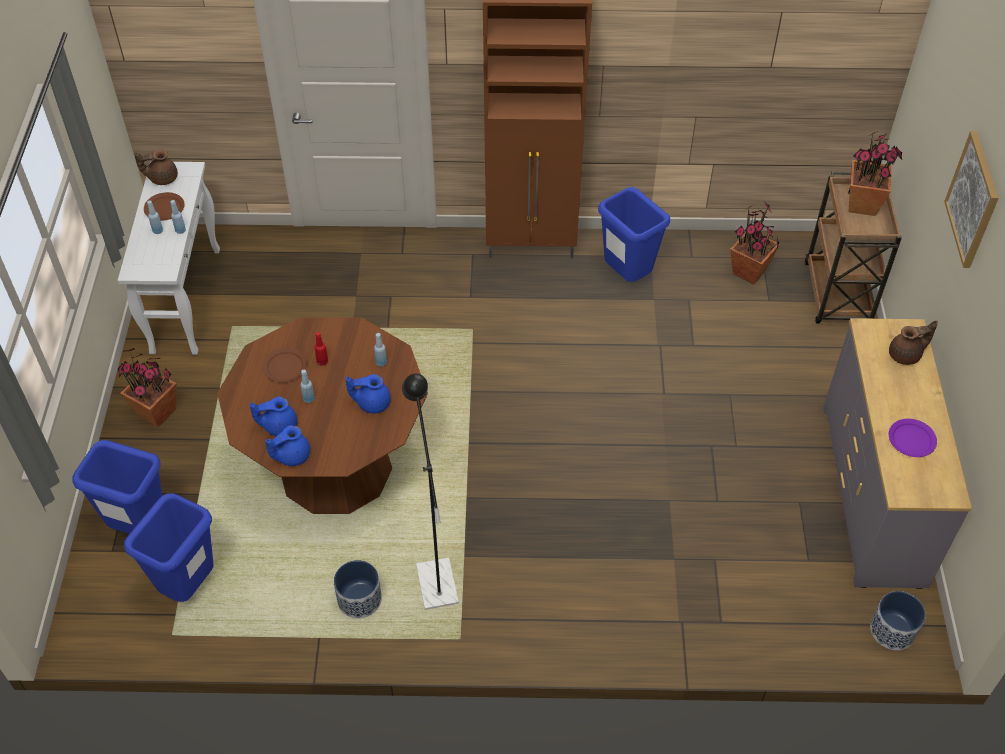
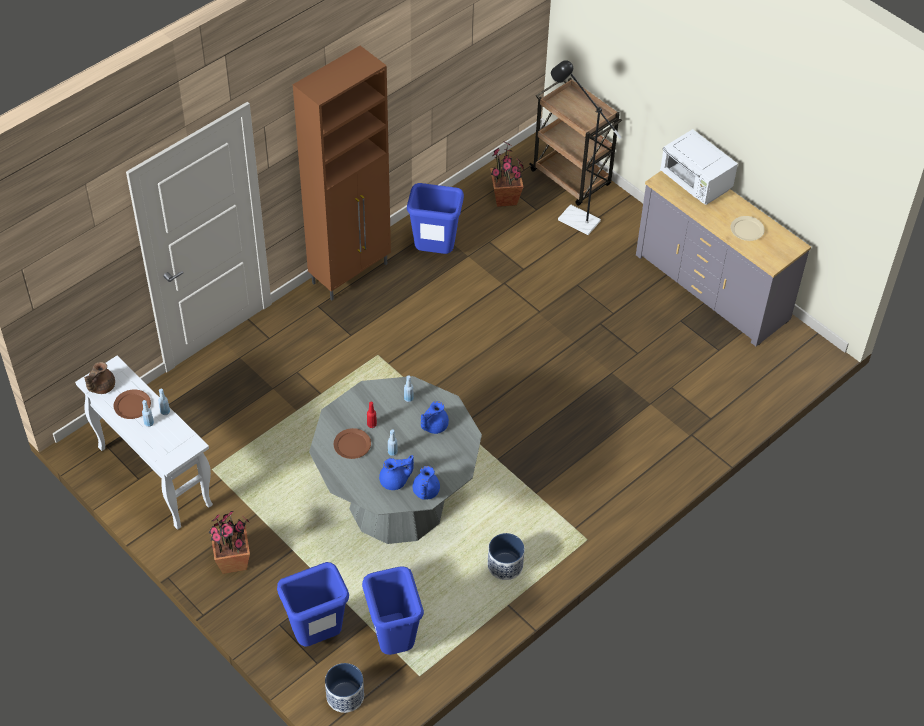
camera: 45 degrees left, 0 degrees up
(279, 426) = (395, 481): blue teapot -> blue teapot turned 135 degrees counterclockwise
(336, 468) = (397, 504): brown dining table -> grey dining table
(434, 575) = (531, 517): black floor lamp -> black floor lamp (572, 217)
(862, 205) = (574, 105): potted plant -> none
(892, 630) = (796, 355): planter -> planter (345, 696)
(906, 355) = (695, 183): brown teapot -> white microwave
(911, 439) = (746, 229): purple plate -> beige plate
(973, 199) = (694, 62): picture -> none

